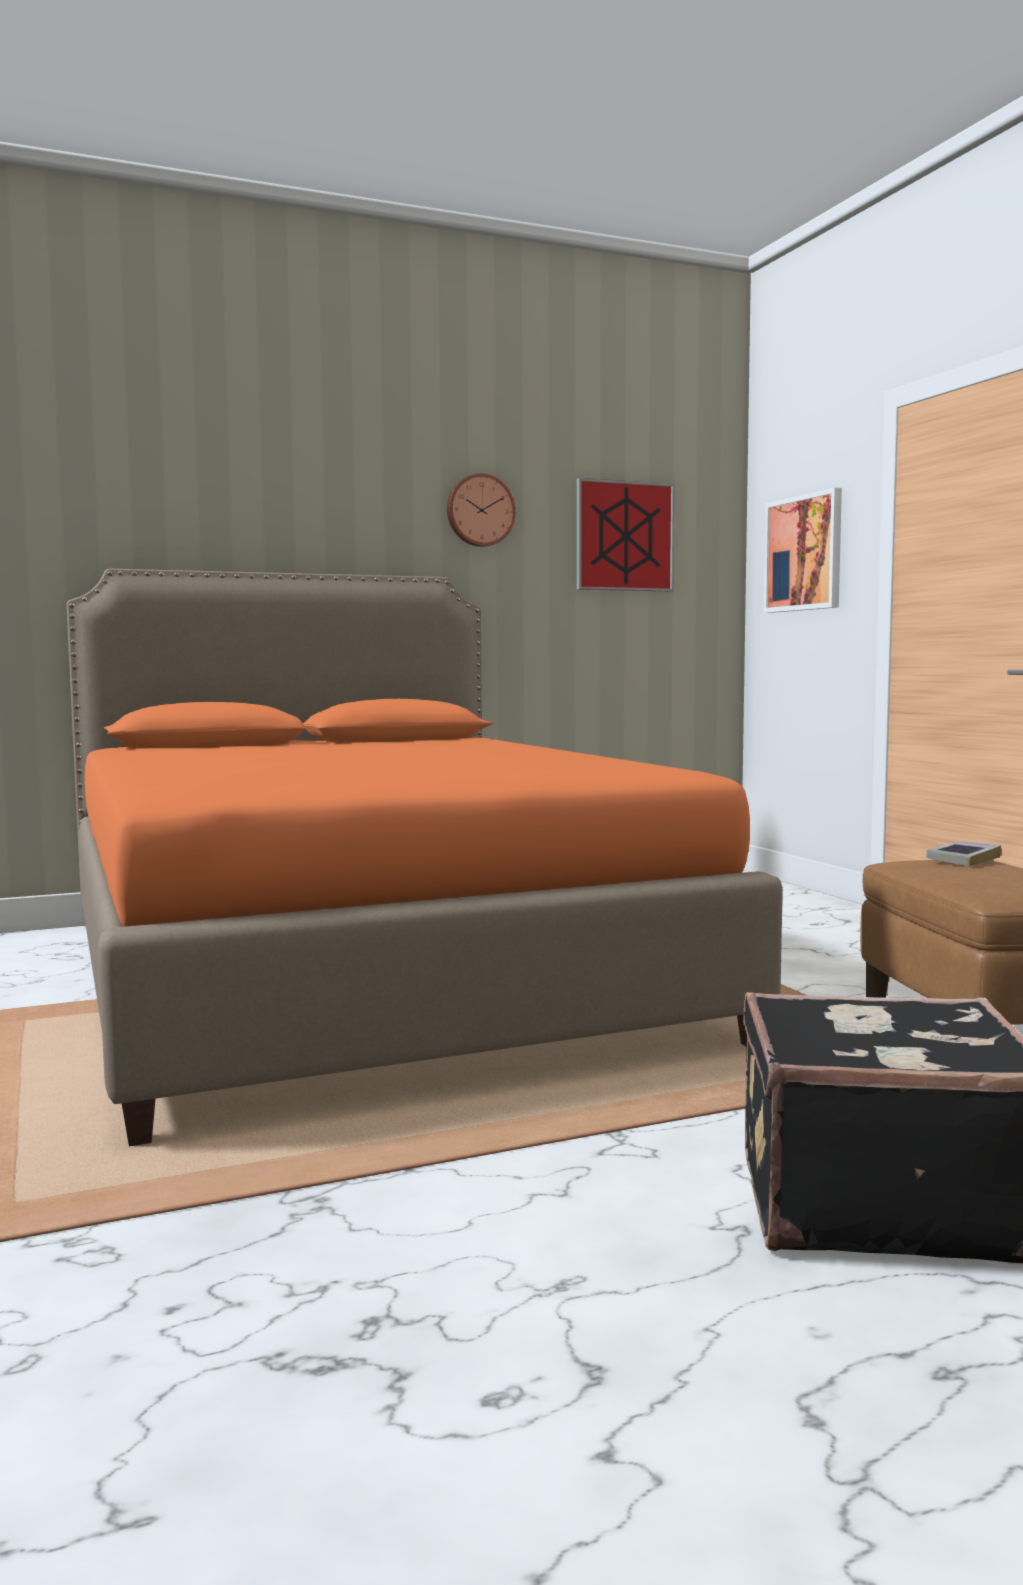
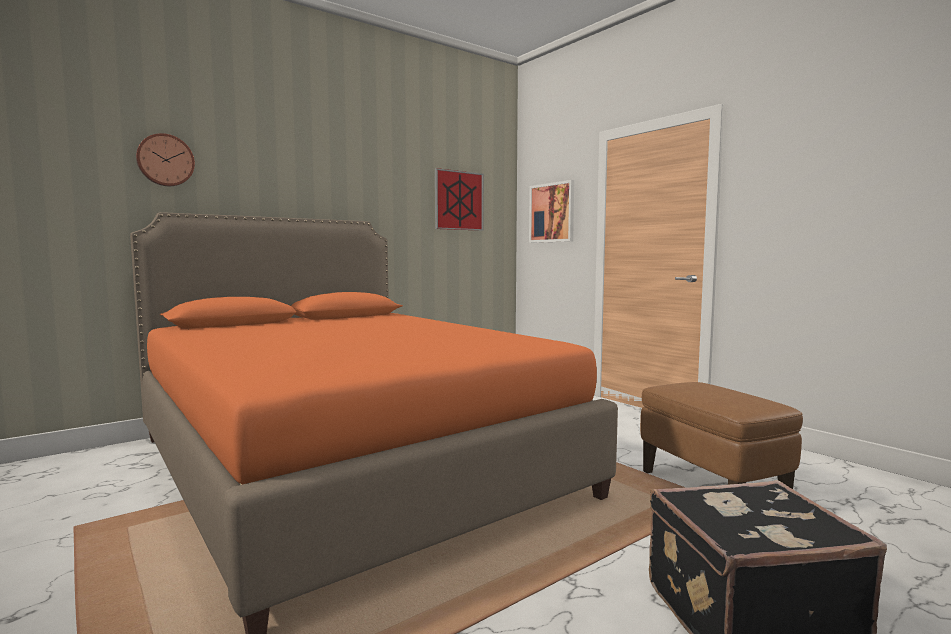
camera: 15 degrees left, 0 degrees up
(480, 510) = (384, 184): wall clock -> wall clock (165, 160)
(963, 859) = (693, 384): book -> none

